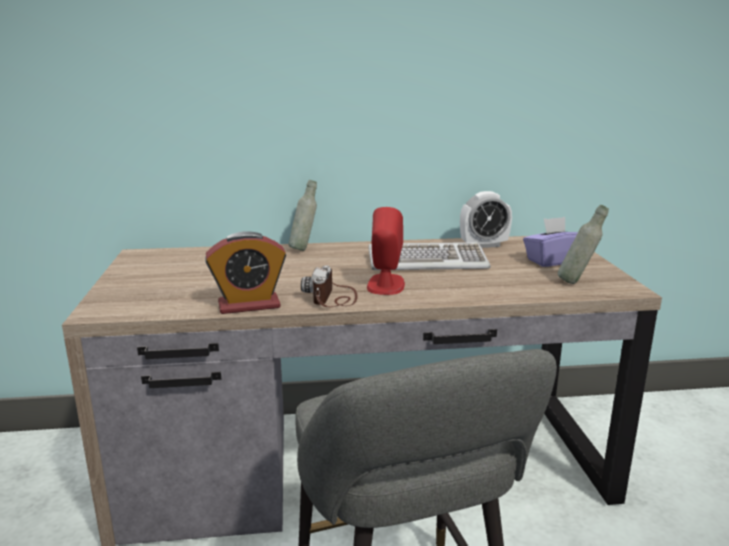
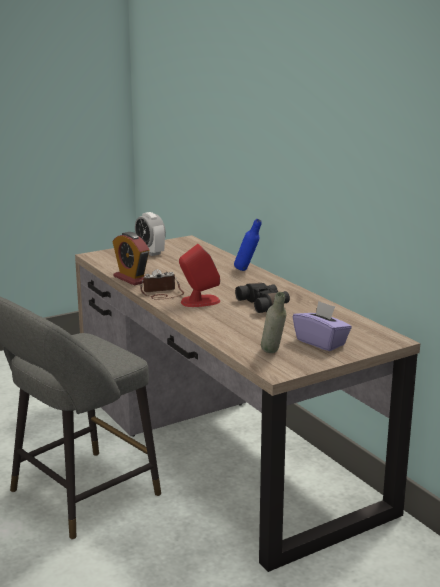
camera: 65 degrees right, 0 degrees up
(304, 249) = (247, 270): grey bottle -> blue bottle
(427, 261) = (264, 305): keyboard -> black binoculars
(483, 245) = (332, 316): alarm clock -> alarm clock (150, 252)

